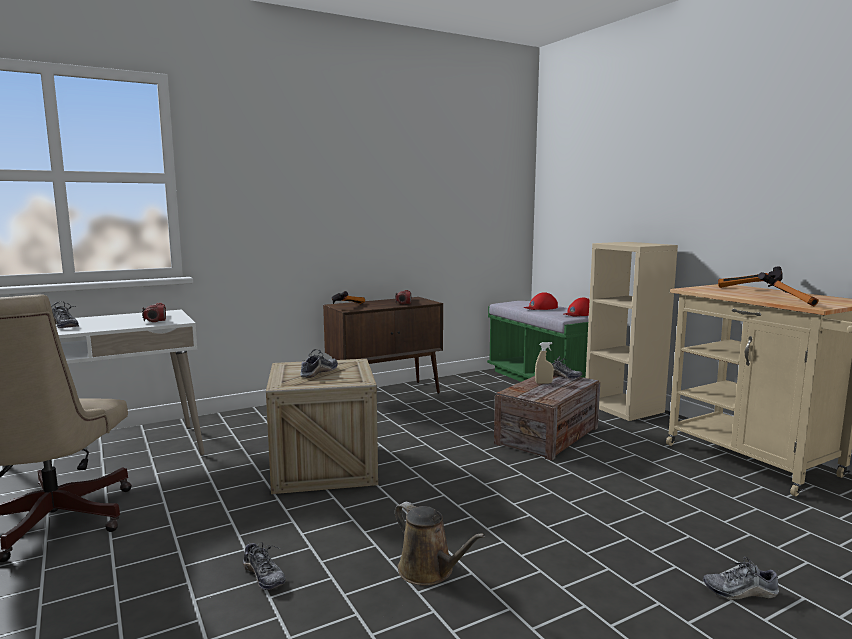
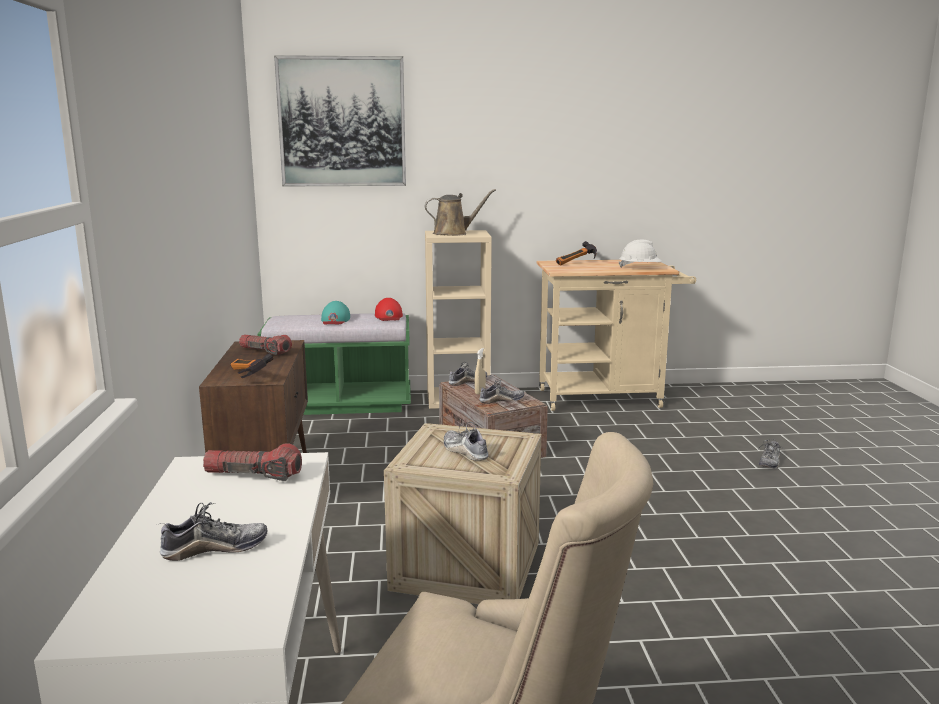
camera: 65 degrees left, 5 degrees up
(264, 576) = (698, 634): shoe -> shoe (501, 400)
(429, 571) = (715, 552): brown watering can -> brown watering can (453, 233)
(540, 308) = (335, 320): red cap -> turquoise cap
(584, 146) = (342, 122): none -> picture
(791, 301) = (640, 268): hammer -> white hard hat

